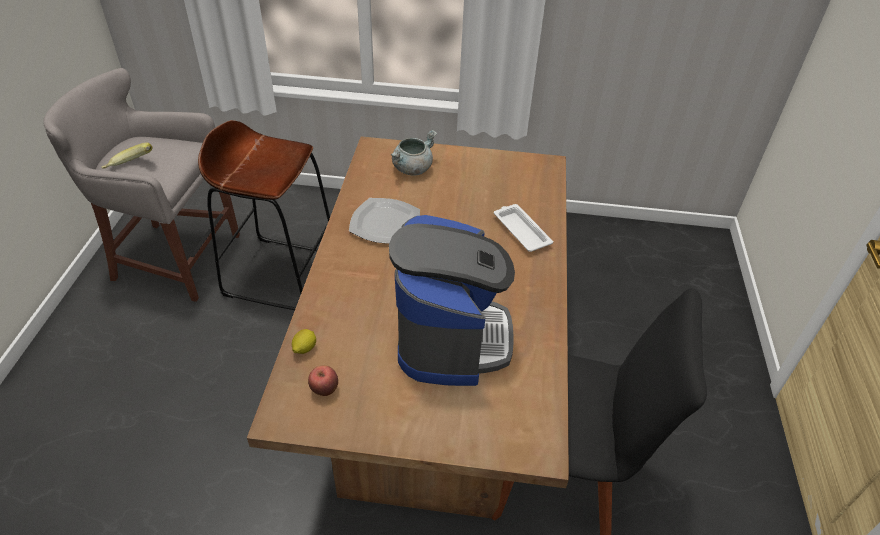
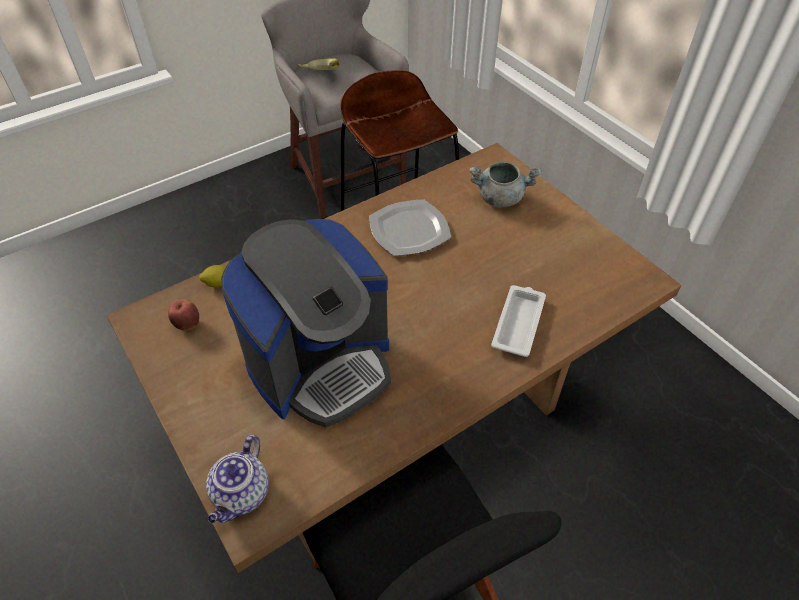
camera: 50 degrees right, 5 degrees up
(517, 444) = (242, 495): none -> teapot

